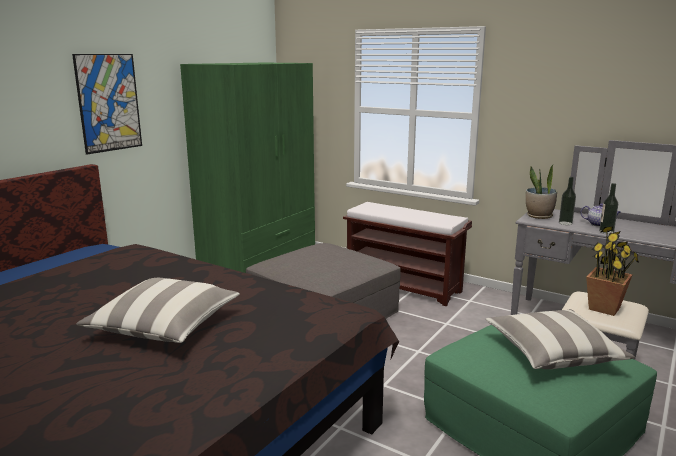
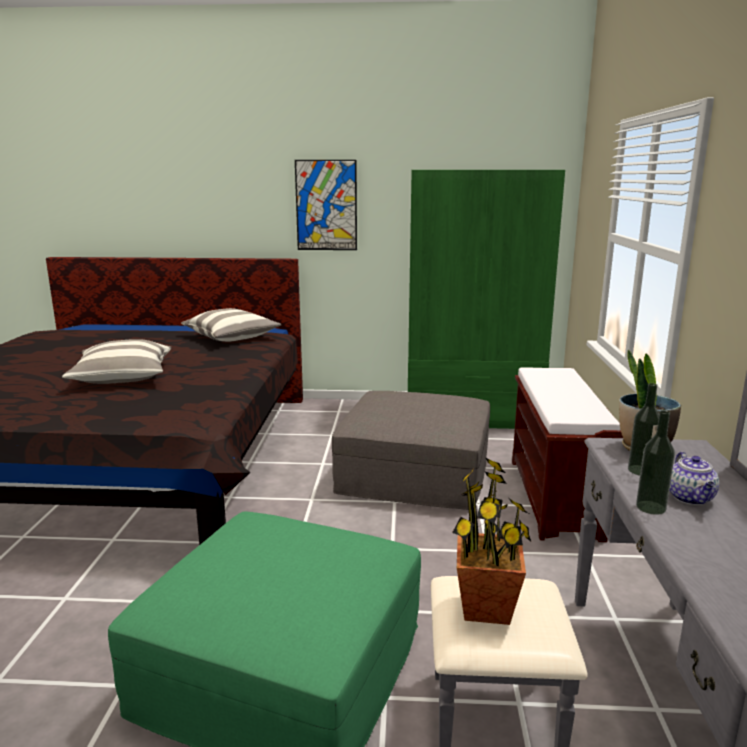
camera: 60 degrees right, 0 degrees up
(553, 354) = (285, 580): pillow -> pillow (231, 337)

